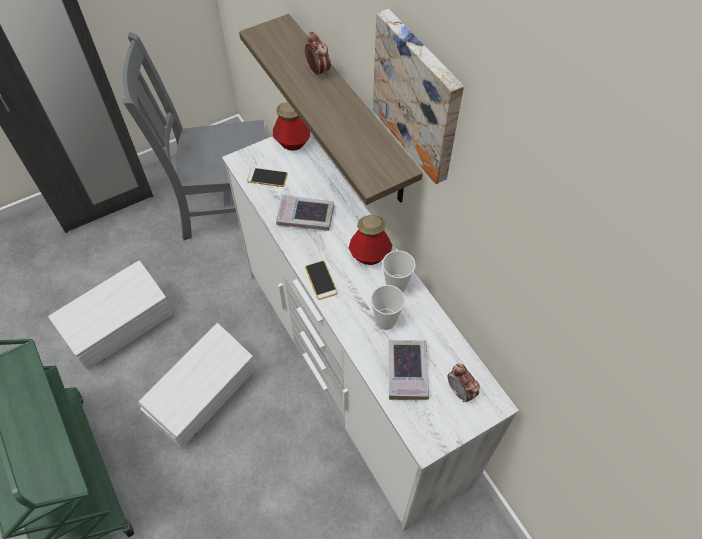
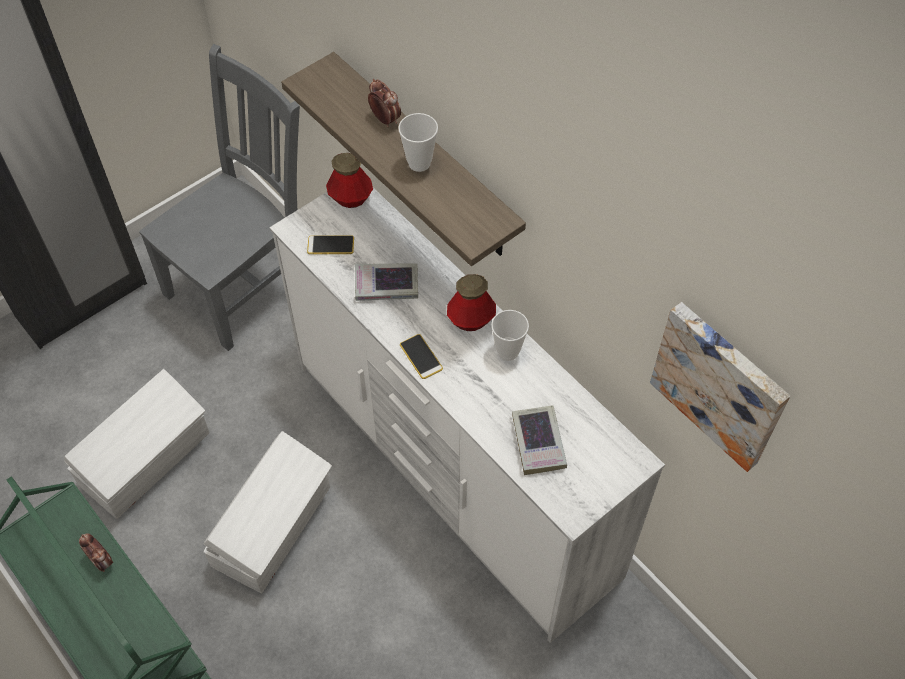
camera: 10 degrees left, 0 degrees up
(224, 206) = (245, 283): grey chair -> grey chair turned 150 degrees clockwise
(385, 321) = (503, 391): cup -> cup (419, 163)
(419, 96) = (516, 146): picture -> picture (721, 384)
(460, 391) = (599, 454): alarm clock -> alarm clock (102, 561)

